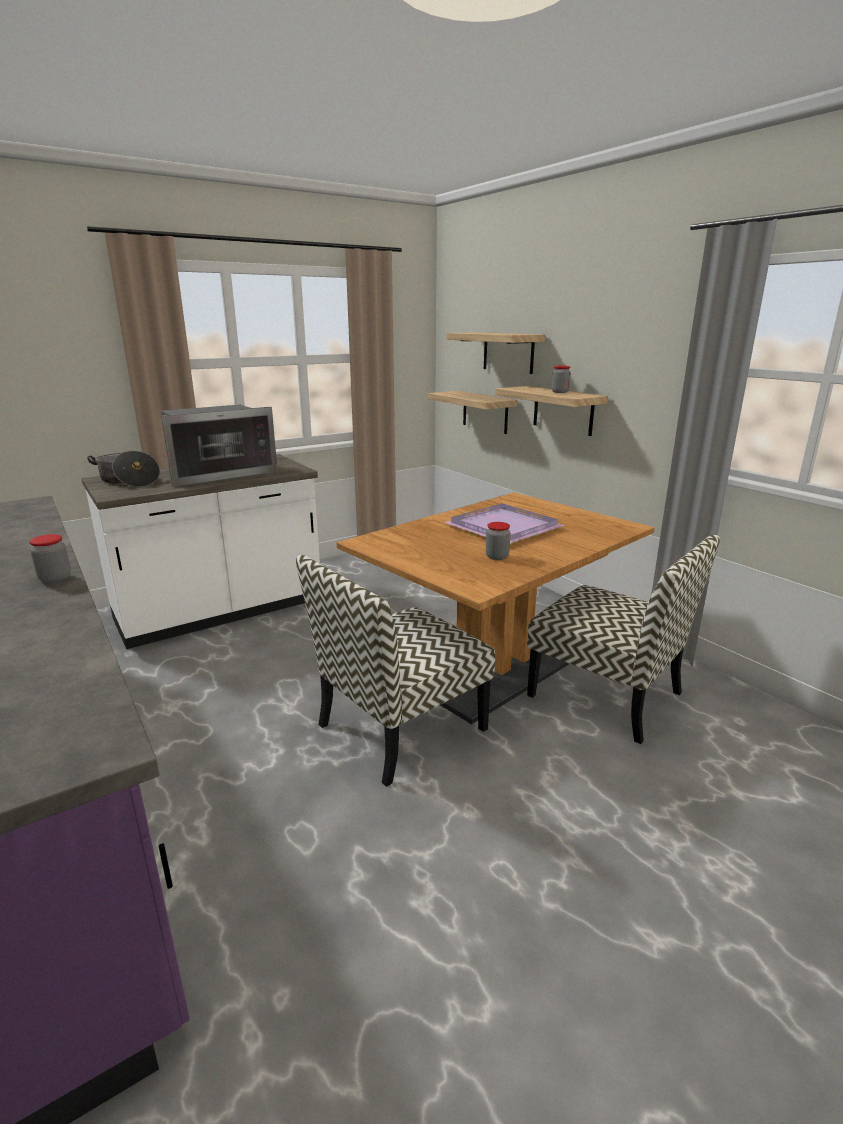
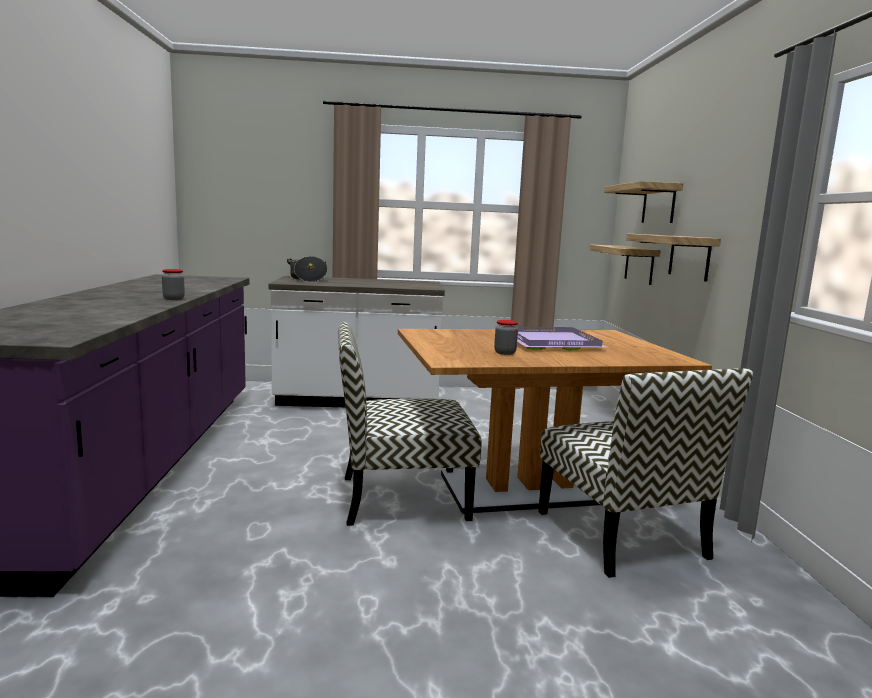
camera: 30 degrees right, 10 degrees down
(218, 473) = (371, 283): microwave -> none
(559, 392) = (679, 235): jar -> none

